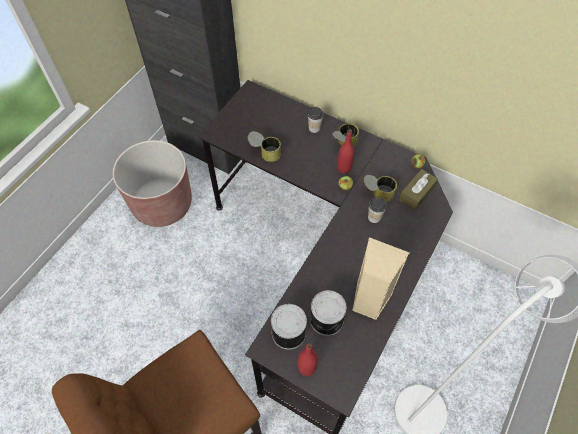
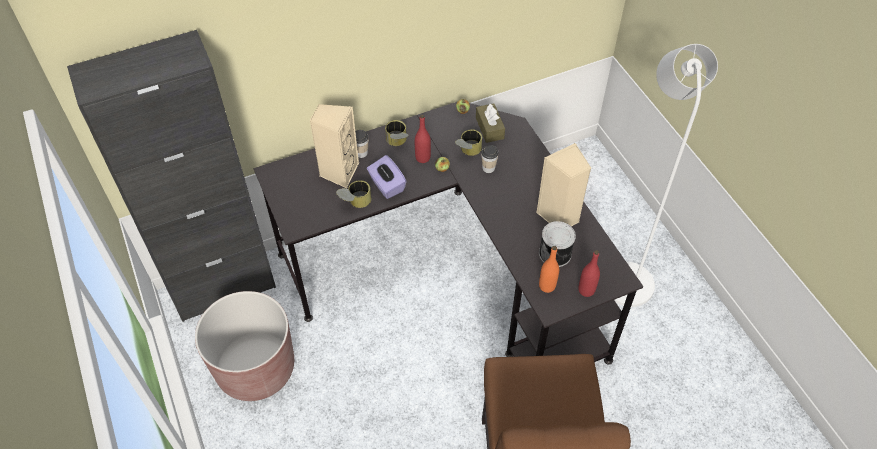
camera: 55 degrees left, 5 degrees down
(285, 126) = (339, 172): none -> beige speaker
(287, 332) = (547, 286): can -> orange bottle
(297, 162) = (386, 185): none -> purple tissue box

